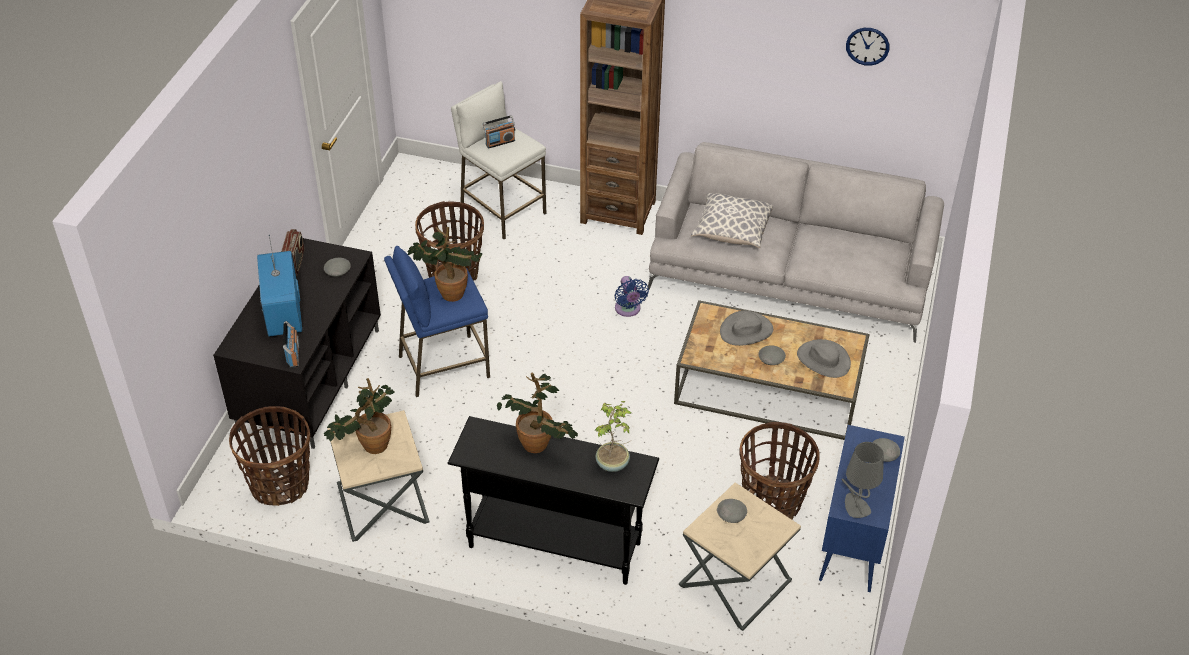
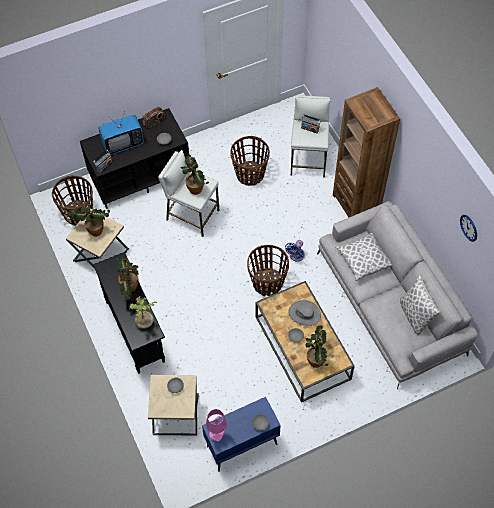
camera: 50 degrees right, 15 degrees up
(284, 314) = (123, 144): television -> television turned 150 degrees counterclockwise
(443, 366) = (192, 215): blue stool -> white stool
(772, 501) = (235, 397): basket -> basket (267, 282)
(823, 360) = (317, 358): grey hat -> potted plant
(855, 237) = (415, 314): none -> pillow
(855, 506) = (217, 432): grey table lamp -> pink table lamp

